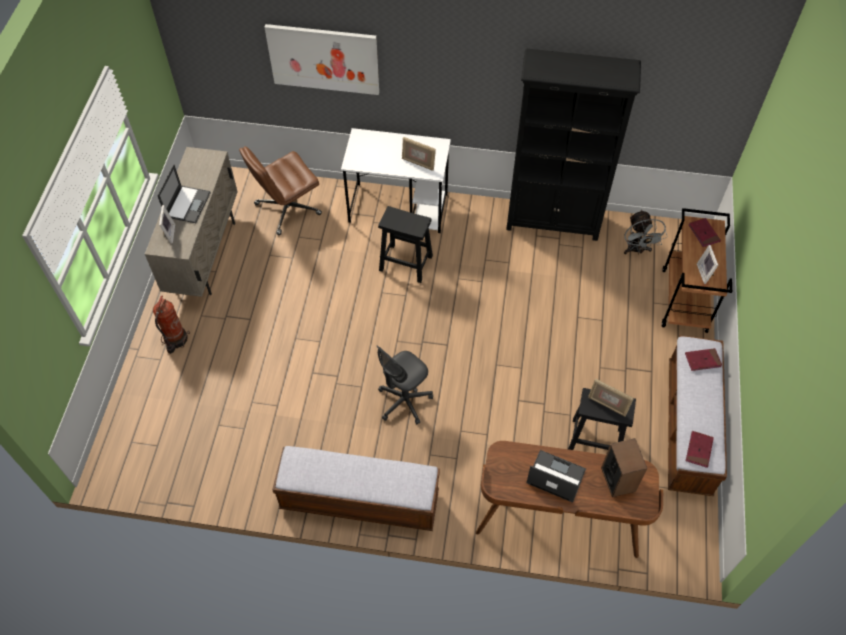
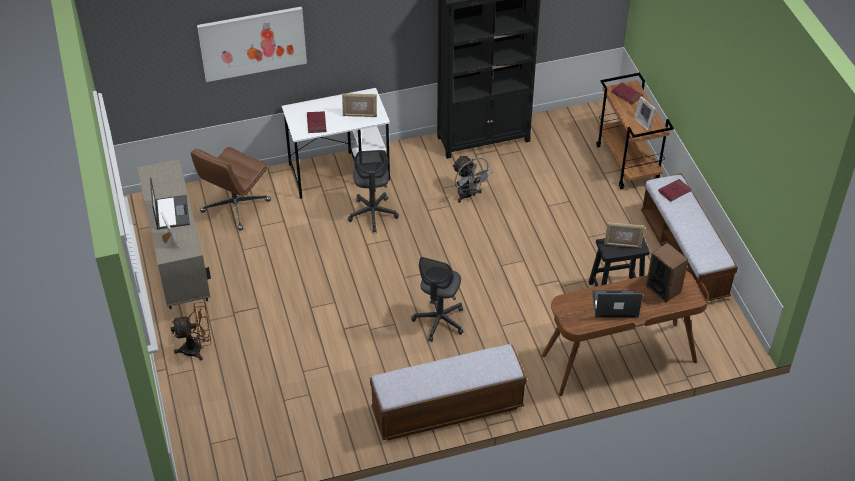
camera: 25 degrees left, 10 degrees down
(175, 340) = (197, 349): fire extinguisher -> brown fan
(405, 263) = (373, 214): black stool -> grey office chair
(637, 250) = (567, 138): grey fan -> grey fan (468, 195)
(699, 450) = (707, 255): red book -> red book (316, 123)

